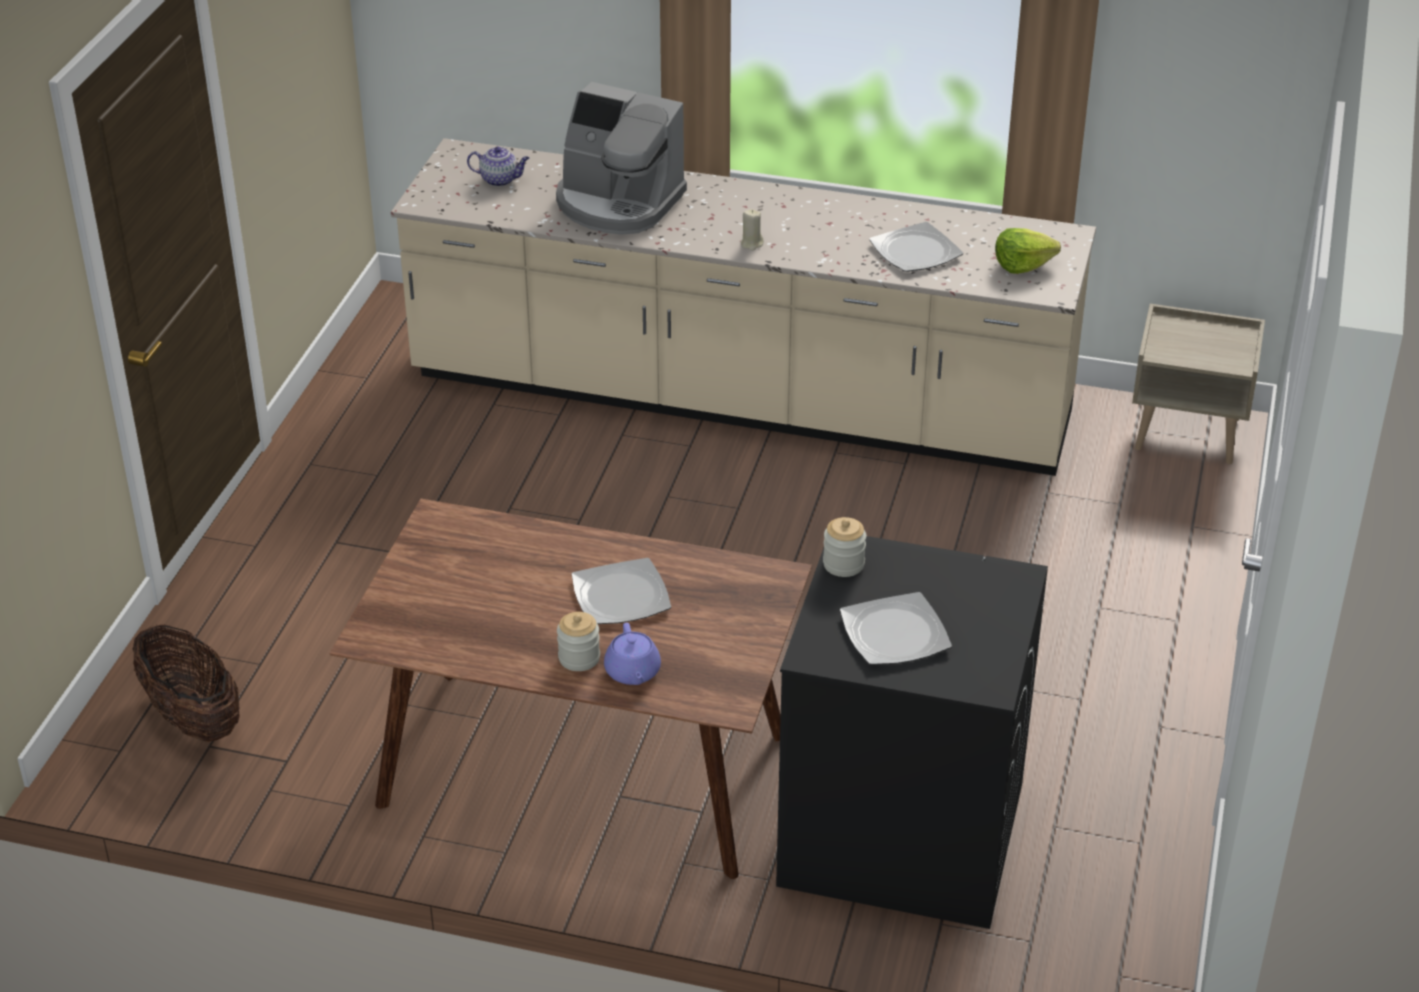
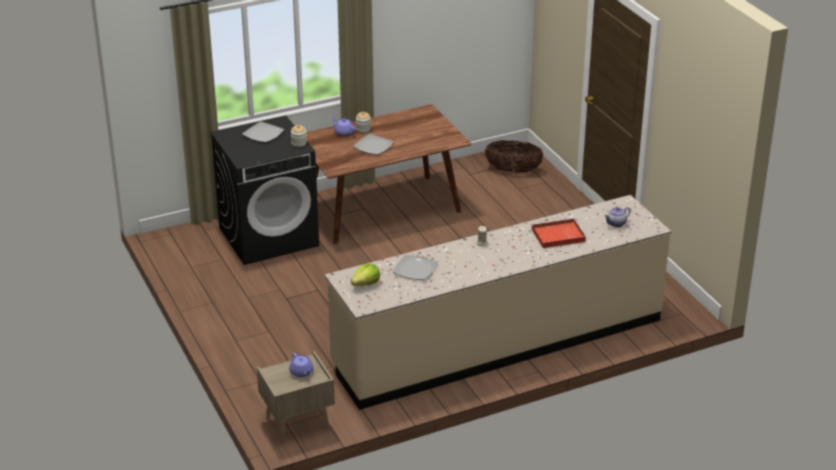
camera: 140 degrees right, 5 degrees down
(618, 203) = (557, 235): coffee machine -> red tray
(1186, 341) = (301, 372): none -> purple teapot

